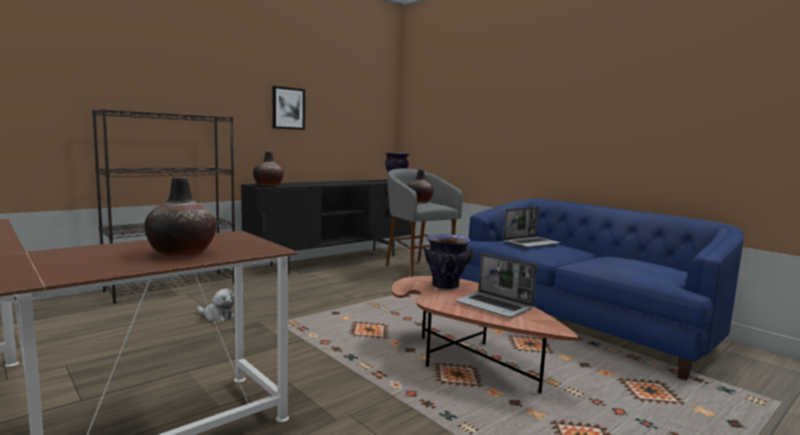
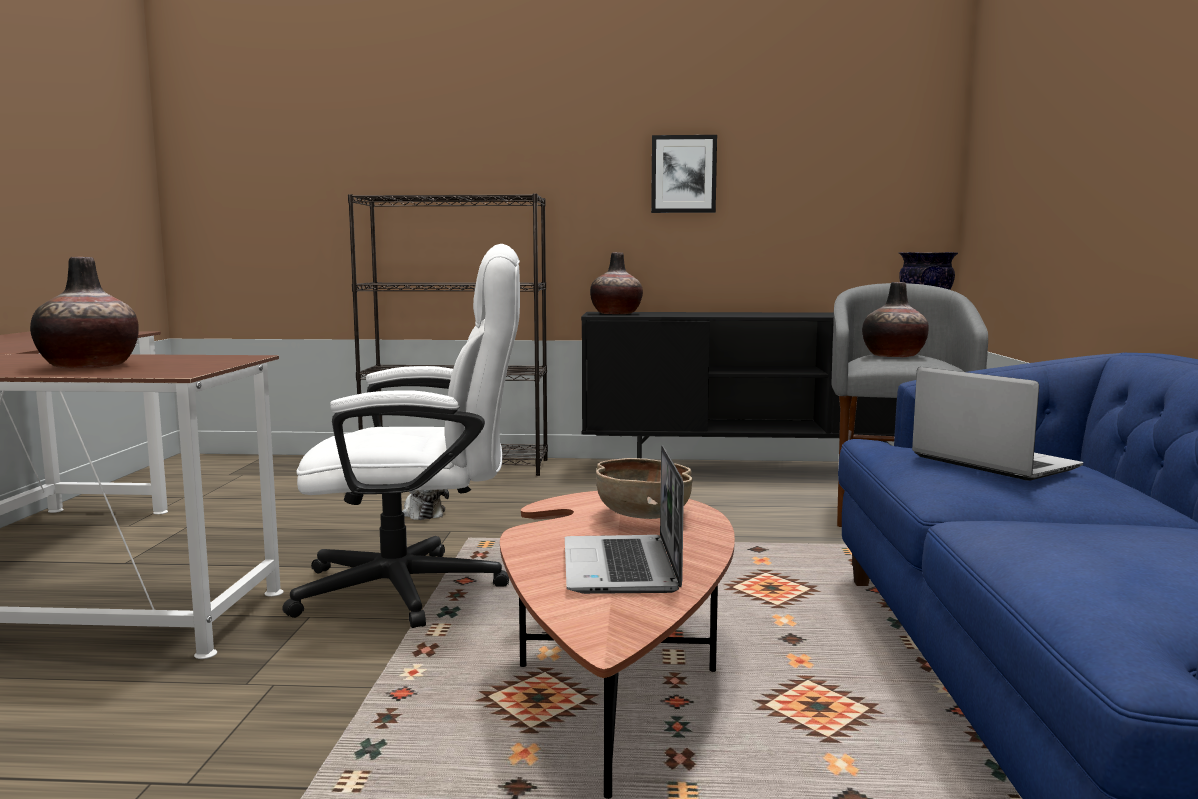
camera: 45 degrees right, 0 degrees up
(311, 352) = (420, 589): none -> white office chair
(445, 286) = (642, 516): vase -> brown bowl
(531, 243) = (991, 462): laptop -> laptop turned 135 degrees counterclockwise

